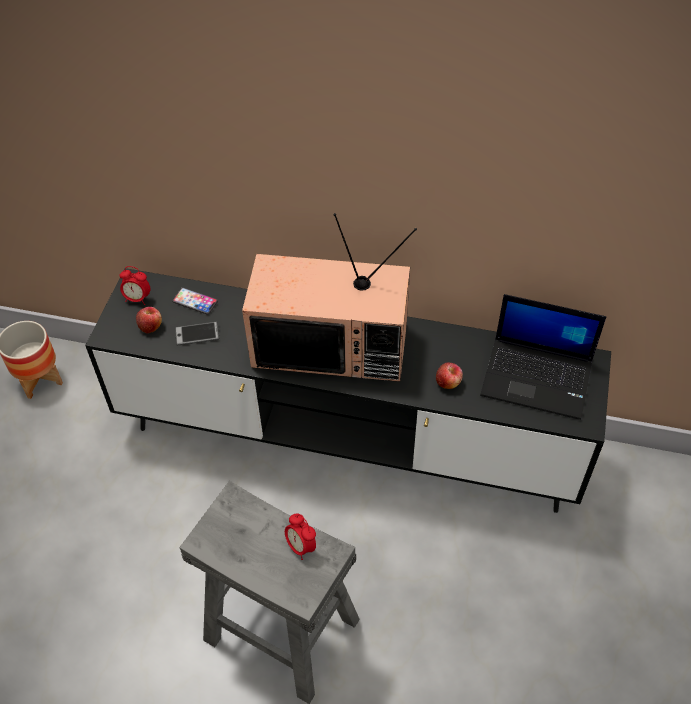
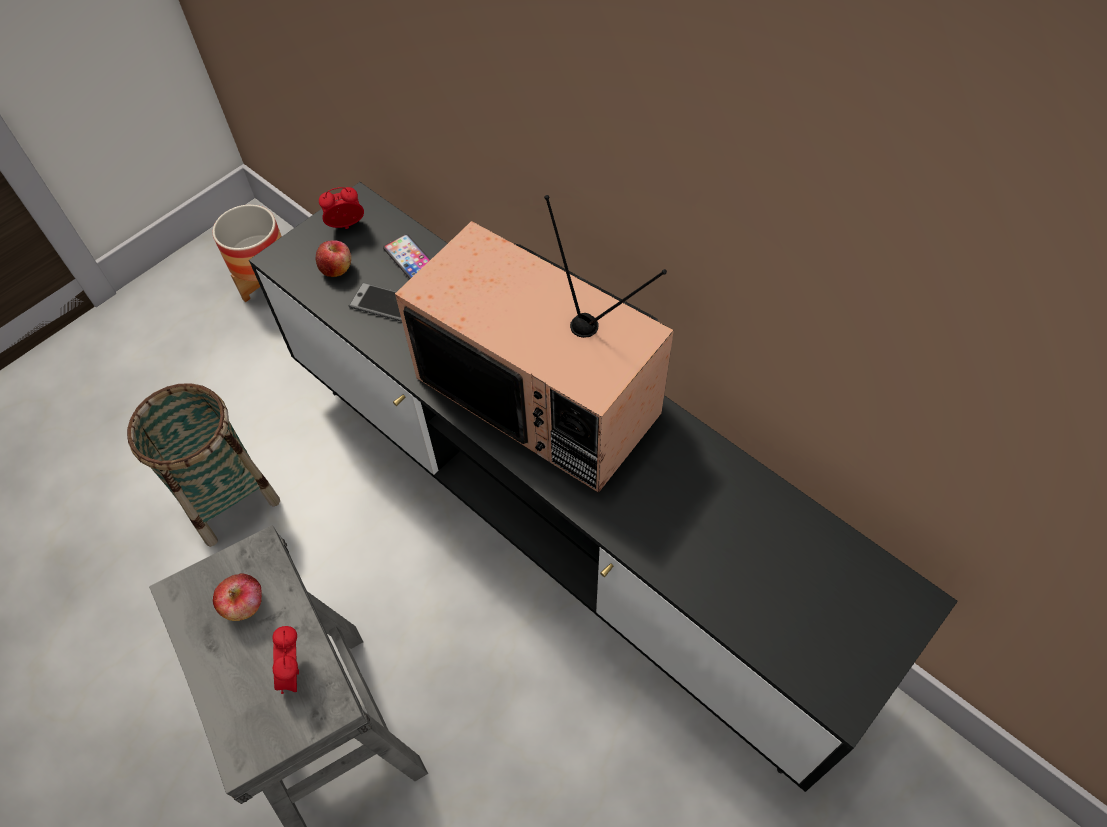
camera: 30 degrees right, 5 degrees up
(111, 529) = (227, 497): none -> basket
(137, 298) = (346, 226): alarm clock -> alarm clock turned 120 degrees clockwise
(448, 382) = (666, 528): apple -> apple (245, 605)
(538, 378) = (809, 587): laptop -> none

